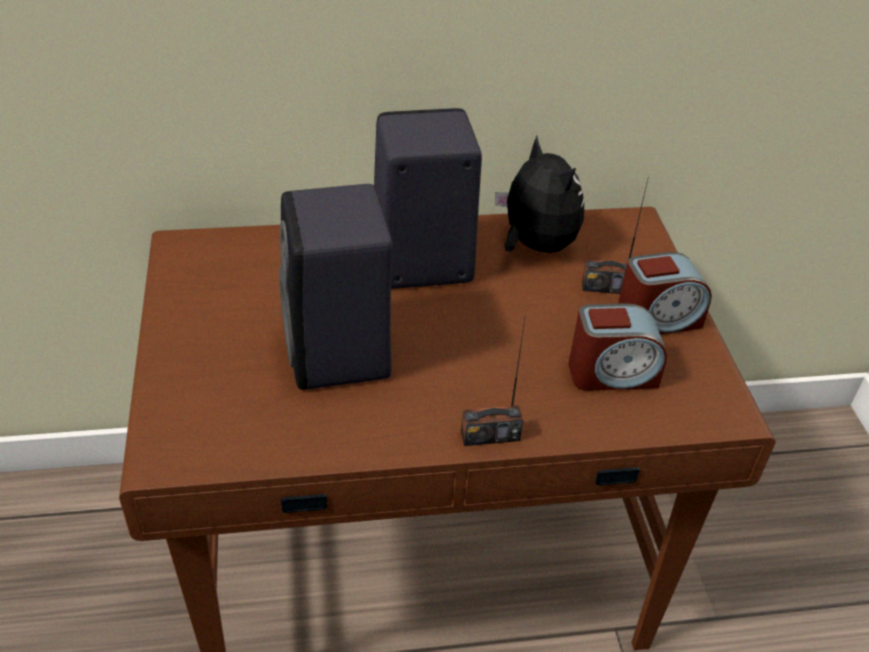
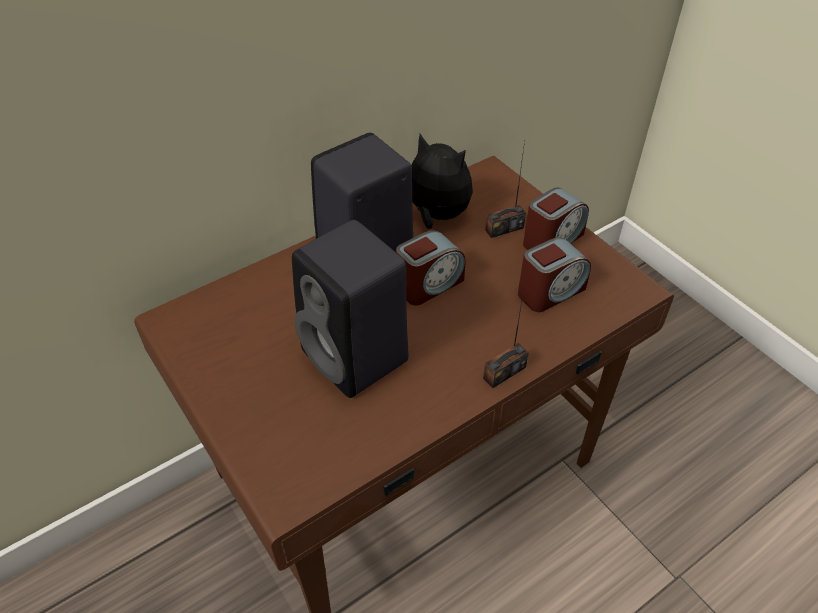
camera: 25 degrees left, 5 degrees up
(473, 312) = (429, 284): none -> alarm clock

